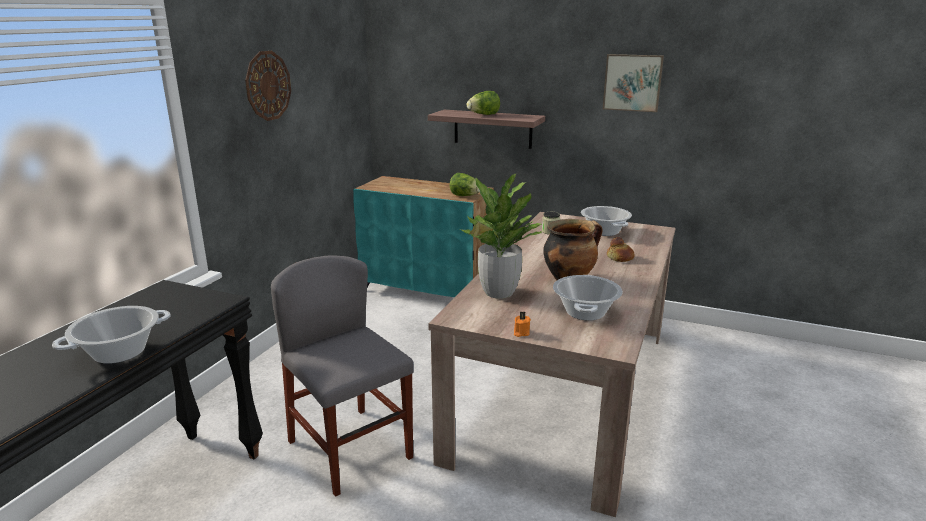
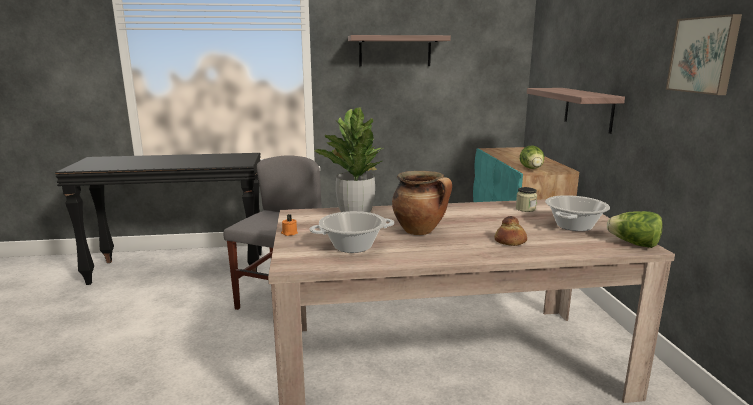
camera: 60 degrees right, 5 degrees down
(120, 352) = (171, 165): cooking pot -> none
(268, 85) = (395, 51): wall clock -> shelf
(483, 115) = (568, 91): lettuce -> lettuce (633, 244)

